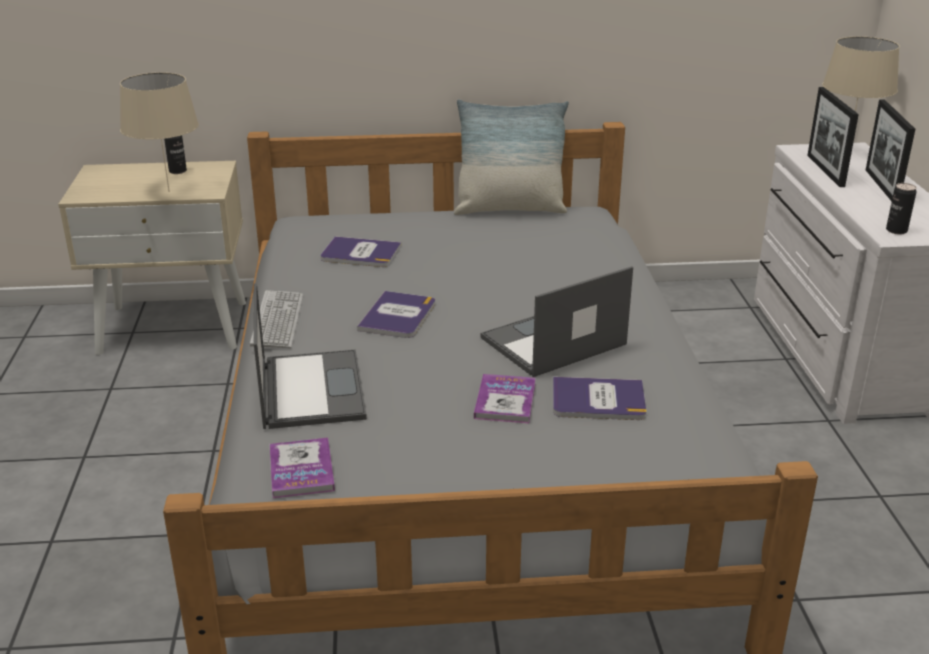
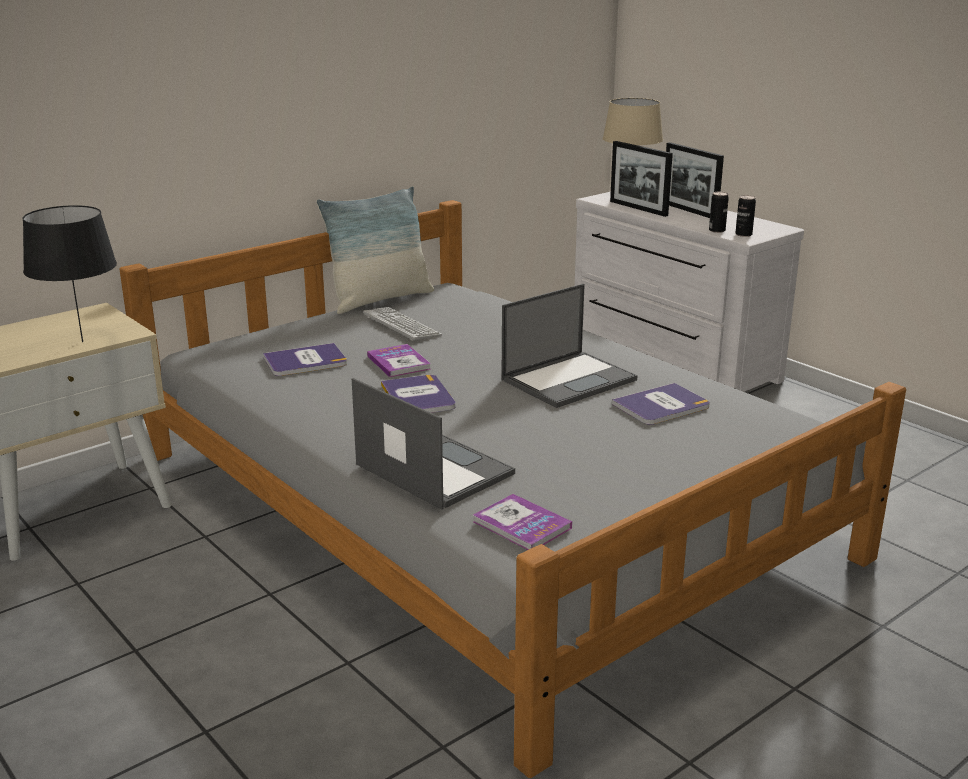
camera: 35 degrees left, 5 degrees down
(168, 191) = (81, 341): beige table lamp -> black table lamp
(177, 171) = (58, 324): can -> can (717, 230)
(277, 321) = (315, 431): keyboard -> keyboard (402, 325)
(505, 401) = (598, 427): book -> book (398, 362)
(552, 342) = (569, 379): laptop -> laptop turned 150 degrees counterclockwise

